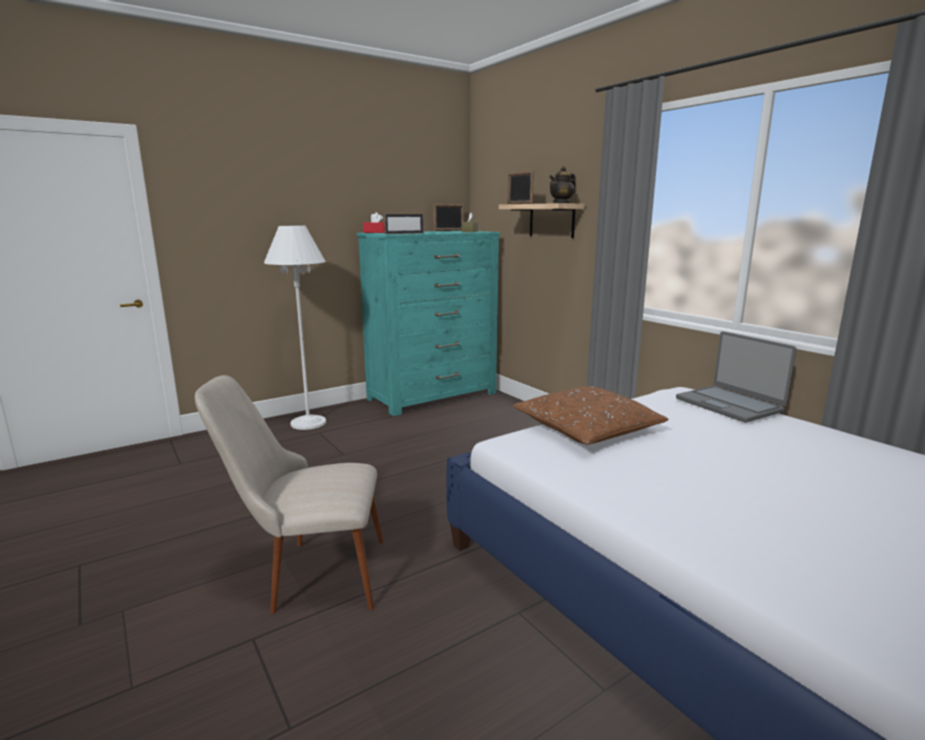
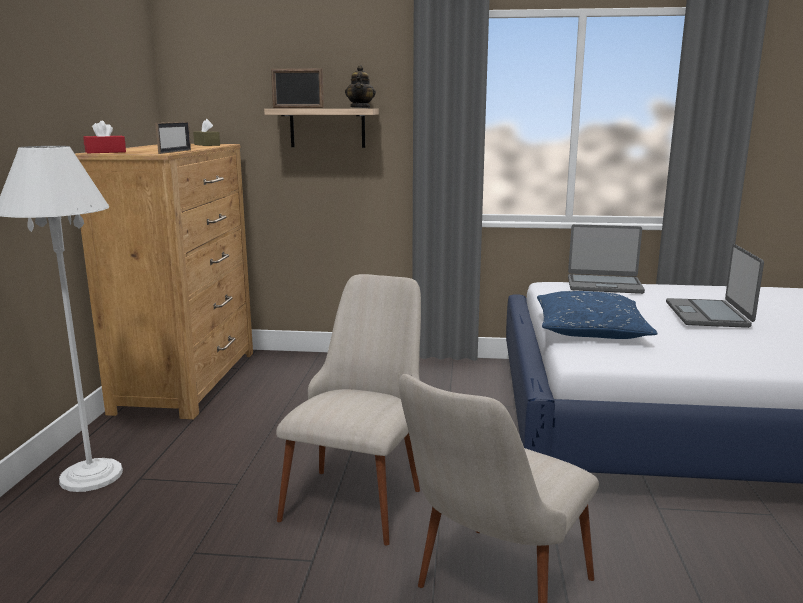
camera: 50 degrees left, 0 degrees up
(379, 488) = (360, 492): none -> beige chair
(433, 396) = (188, 380): turquoise dresser -> brown dresser
(449, 230) = (154, 144): picture frame -> none
(587, 428) = (590, 329): brown pillow -> blue pillow
(753, 461) = (708, 314): none -> laptop

